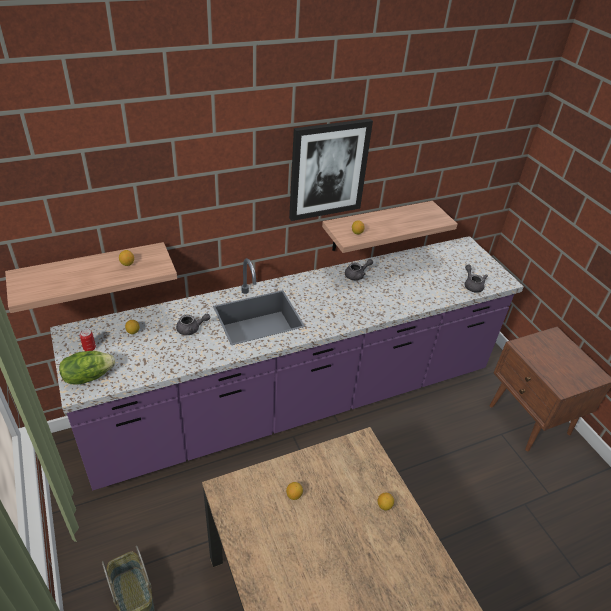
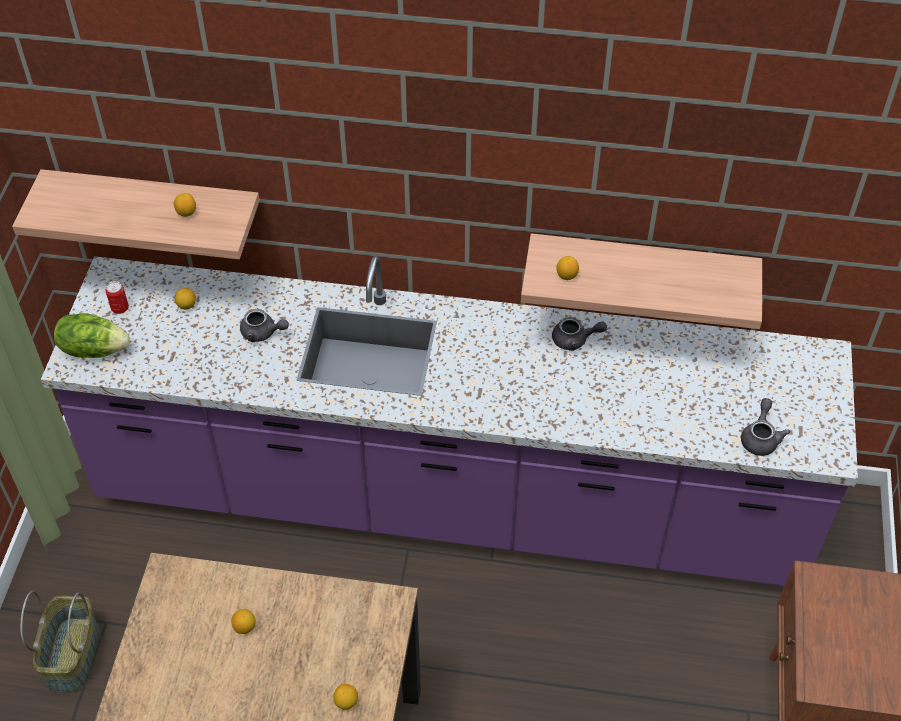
camera: 35 degrees right, 10 degrees up
(328, 170) = (537, 159): picture -> none

